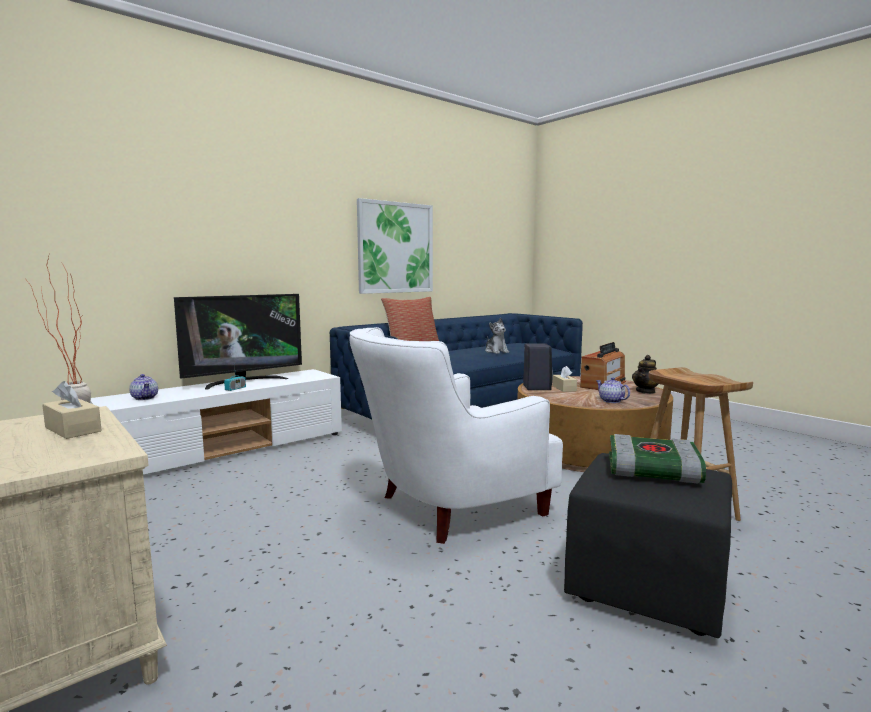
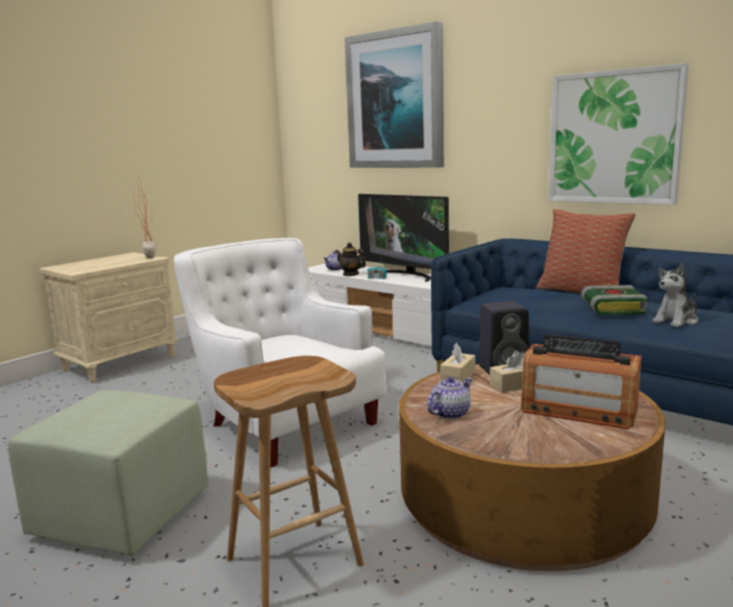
camera: 80 degrees right, 5 degrees up
(73, 429) = (119, 262): beige tissue box -> beige tissue box (458, 377)
(194, 192) = (395, 100): none -> picture
(644, 586) = (122, 514): black ottoman -> green ottoman
(645, 391) = (550, 442): teapot -> teapot (350, 274)
(651, 471) = (117, 411): book -> book (611, 308)

